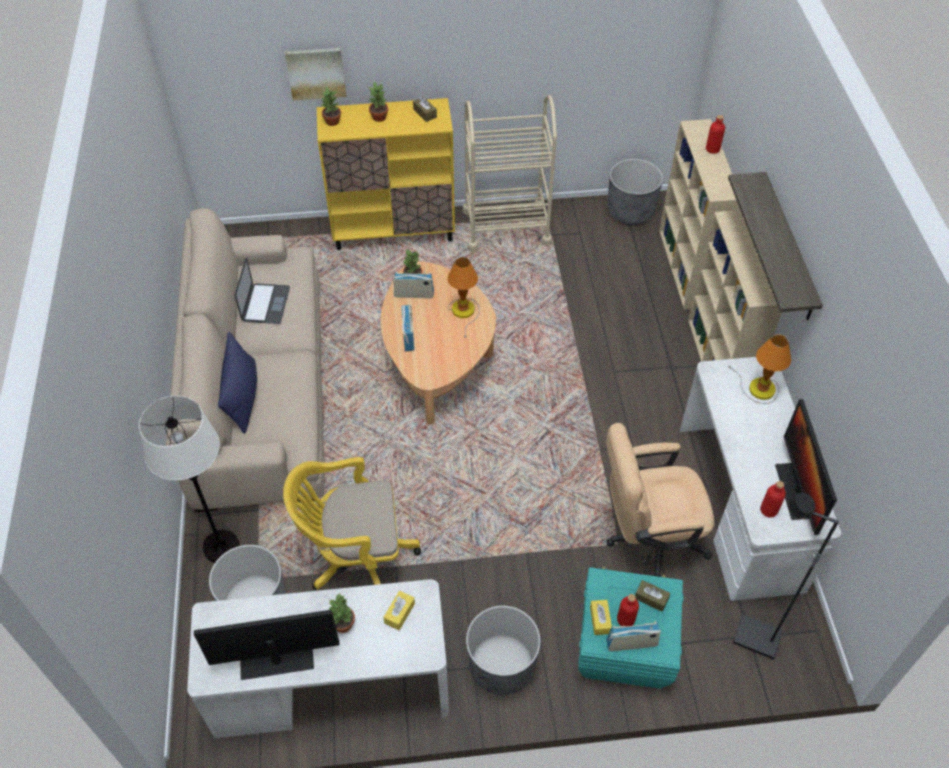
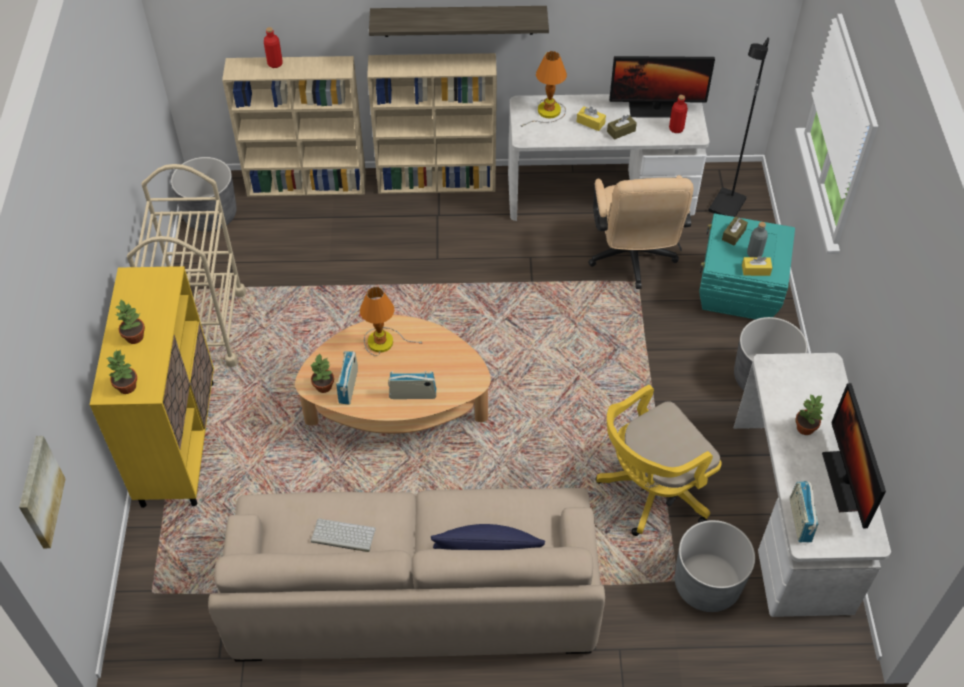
camera: 85 degrees left, 0 degrees up
(221, 546) = (637, 622): white floor lamp -> none
(265, 304) = (342, 536): laptop -> keyboard
(316, 73) = (69, 370): picture -> picture (39, 492)
(356, 557) = (650, 491): yellow office chair -> yellow office chair turned 60 degrees clockwise
(399, 613) = (790, 384): yellow tissue box -> yellow tissue box (590, 122)
(425, 113) = (142, 290): brown tissue box -> brown tissue box (621, 131)
(625, 620) = (754, 254): red bottle -> grey bottle
(631, 643) = (776, 252): radio -> radio (800, 520)

